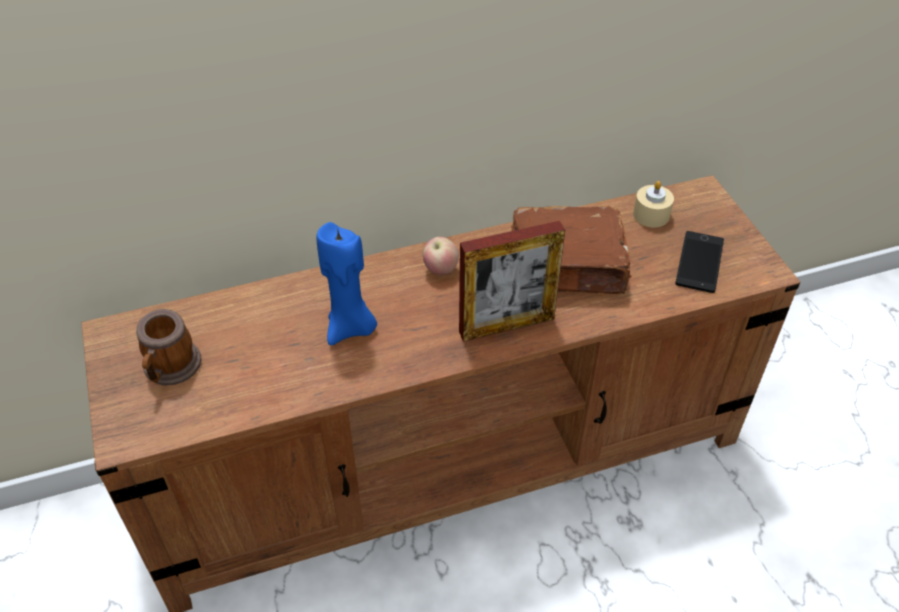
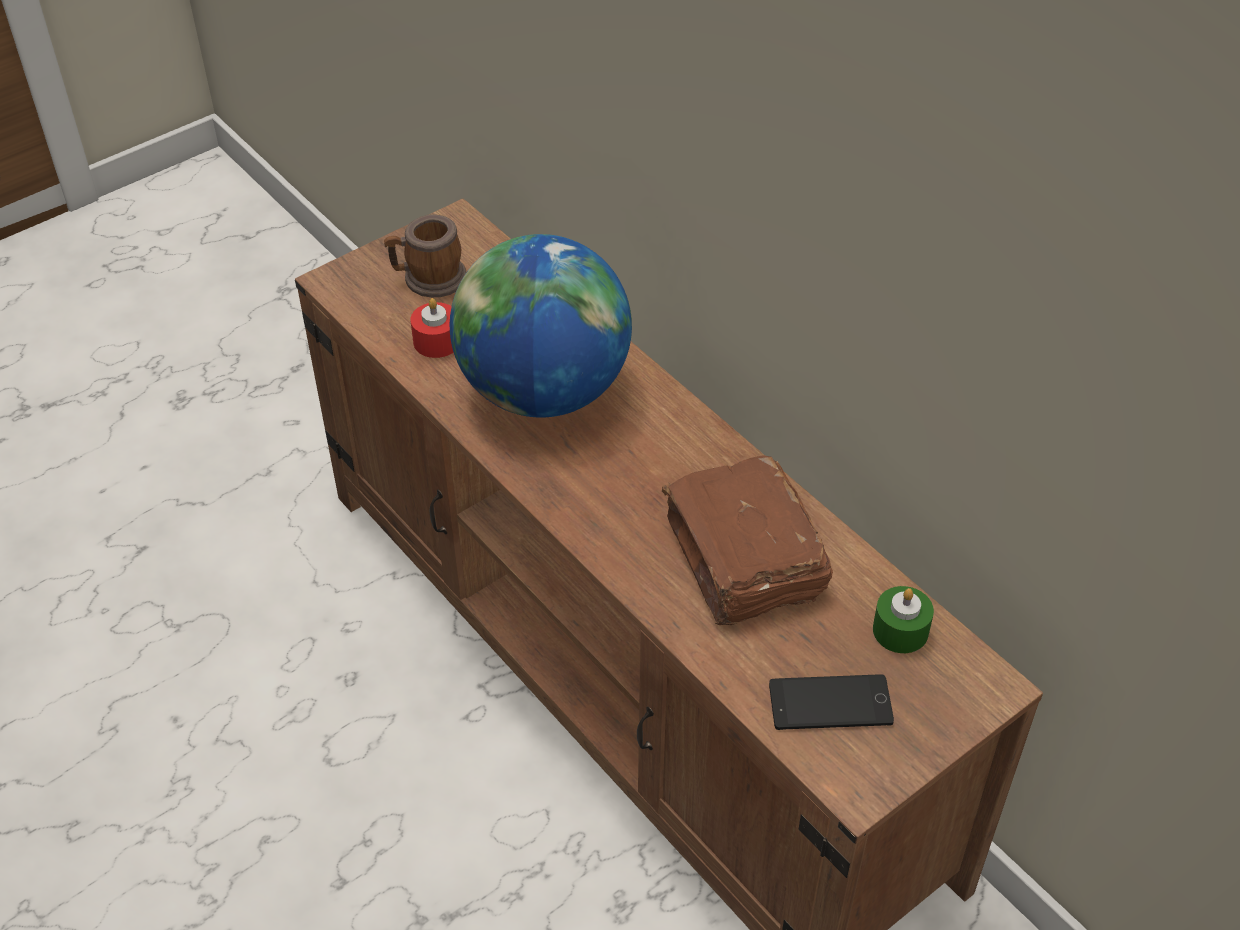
camera: 70 degrees right, 0 degrees up
(252, 381) = (437, 341): none -> red candle
(351, 328) = (543, 391): blue candle -> globe
(440, 269) = (673, 439): apple -> none
(506, 325) = (610, 524): picture frame -> none
(651, 215) = (900, 630): beige candle -> green candle

